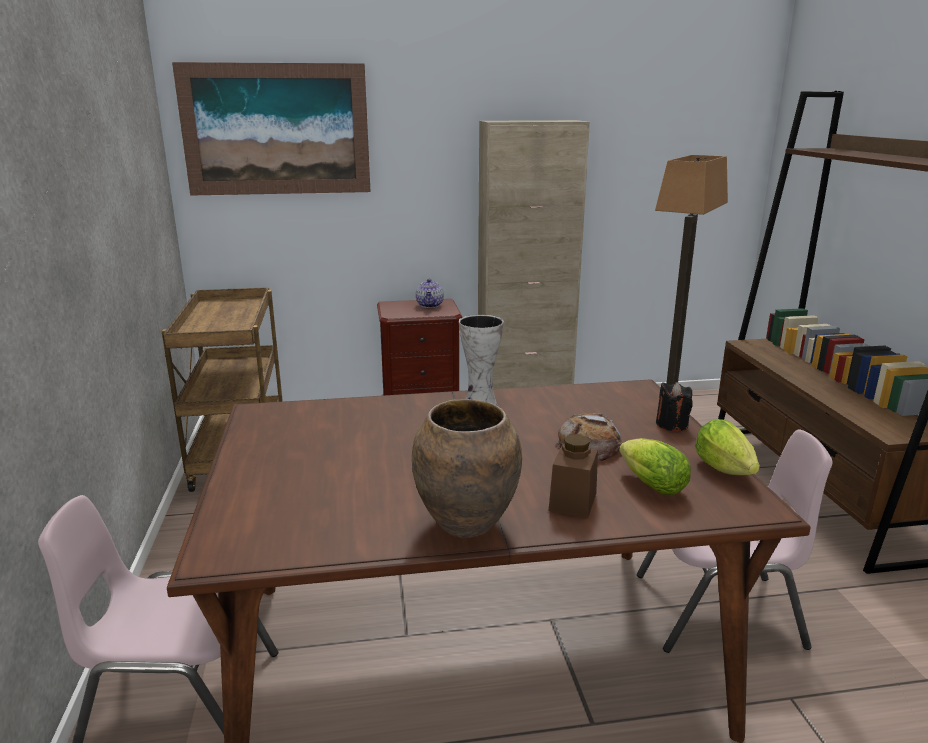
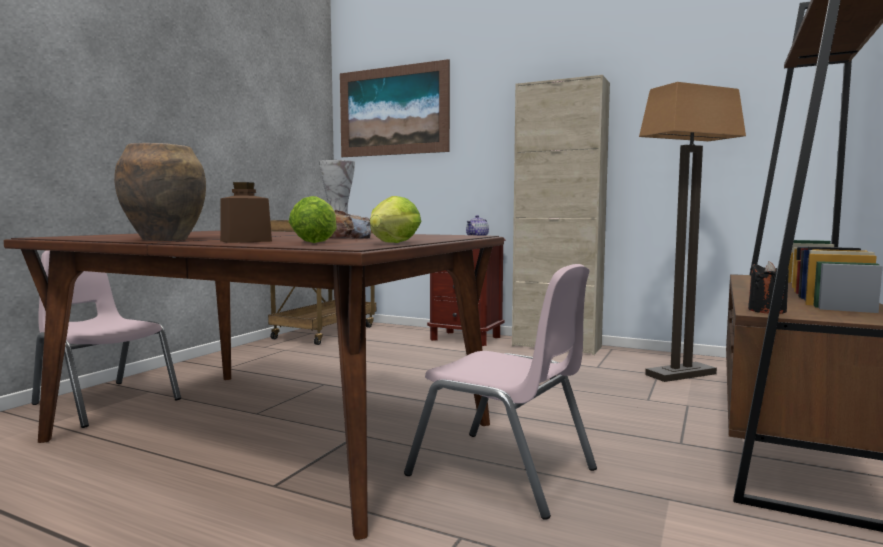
camera: 35 degrees right, 15 degrees down
(671, 424) = (434, 239): black candle -> black candle (767, 311)

